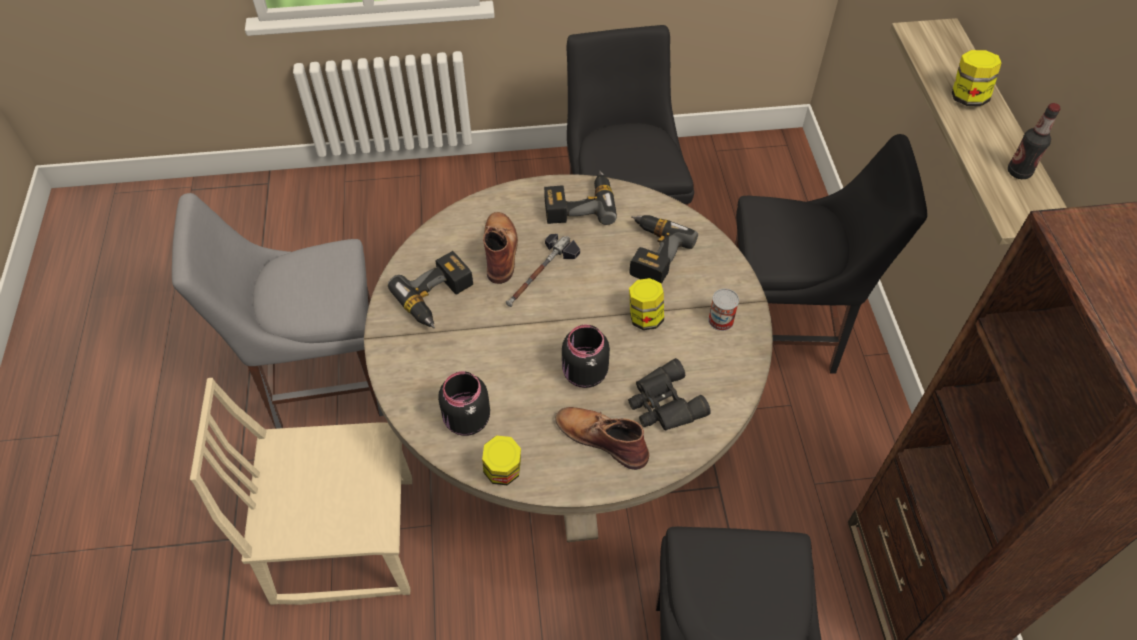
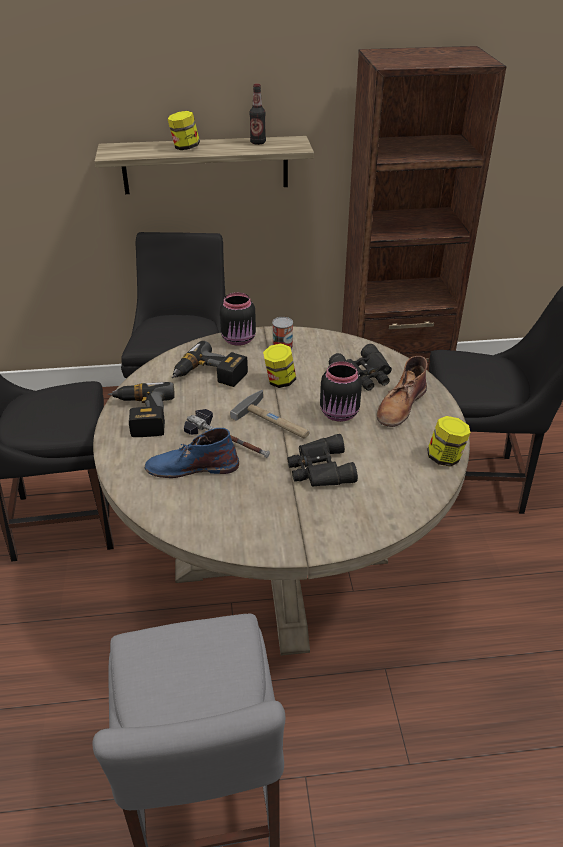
camera: 90 degrees left, 15 degrees down
(345, 538) = (410, 750): beige chair -> none
(438, 298) = (254, 509): power drill -> none
(466, 421) = (398, 482): black jar -> black jar (239, 340)
(490, 351) = (319, 469): none -> black binoculars
(500, 249) = (191, 467): brown boot -> blue boot
(570, 313) = (275, 421): none -> hammer

